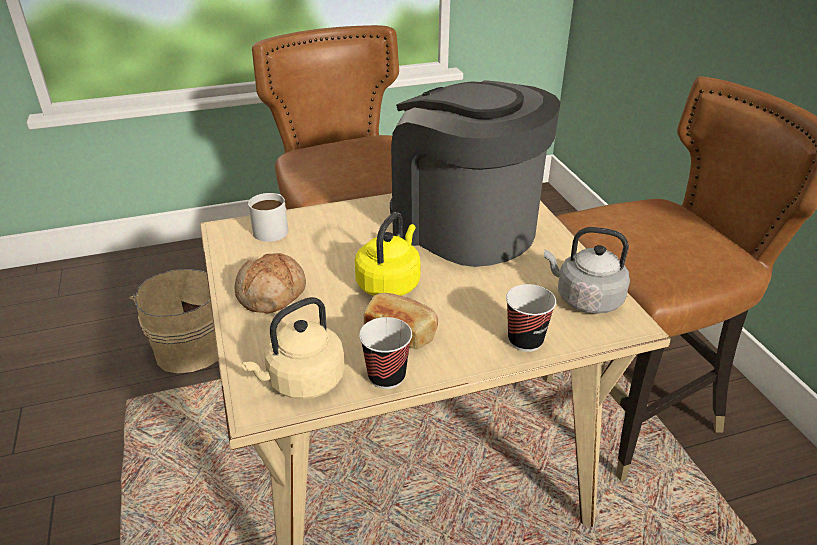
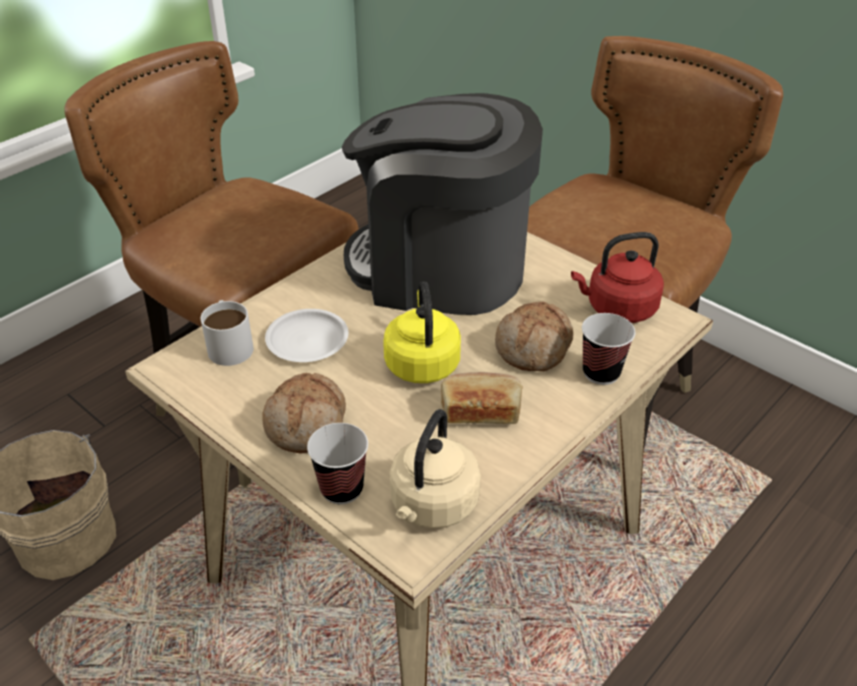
camera: 30 degrees left, 5 degrees up
(324, 242) = (306, 340): none -> white plate
(386, 376) = (508, 464): cup -> cup (341, 489)
(486, 304) = (534, 348): none -> bread
(585, 299) = (617, 309): grey kettle -> red kettle

